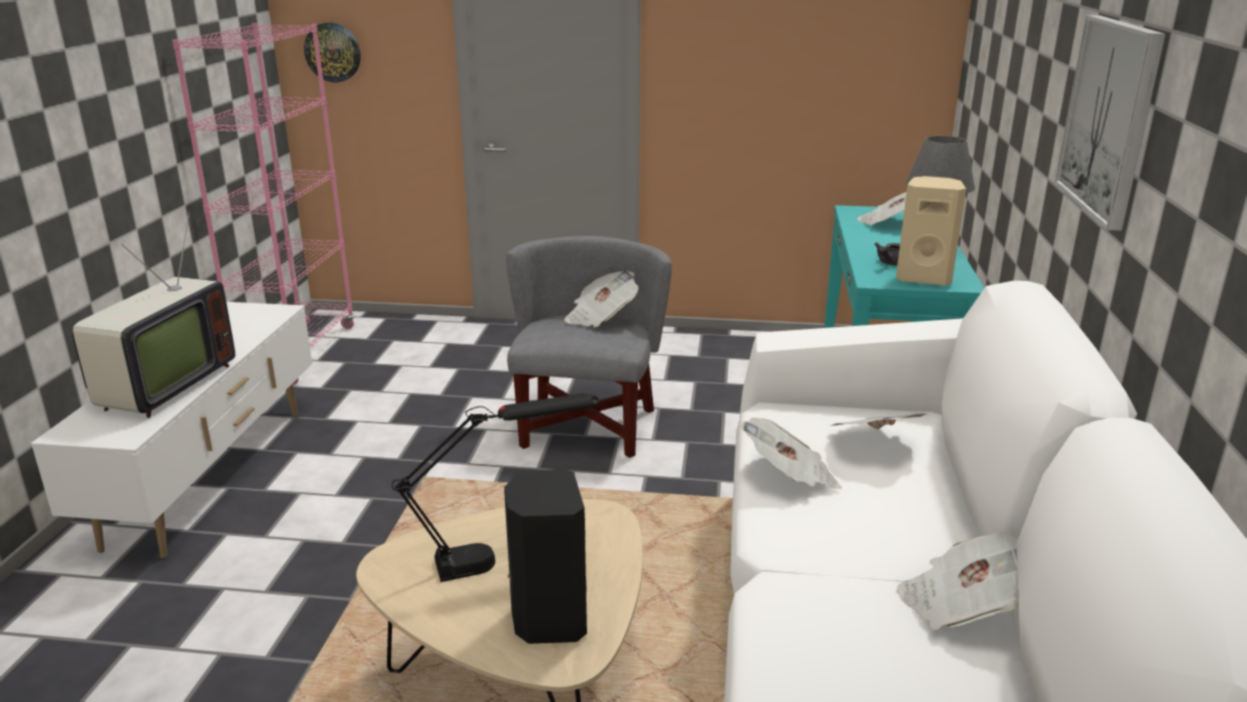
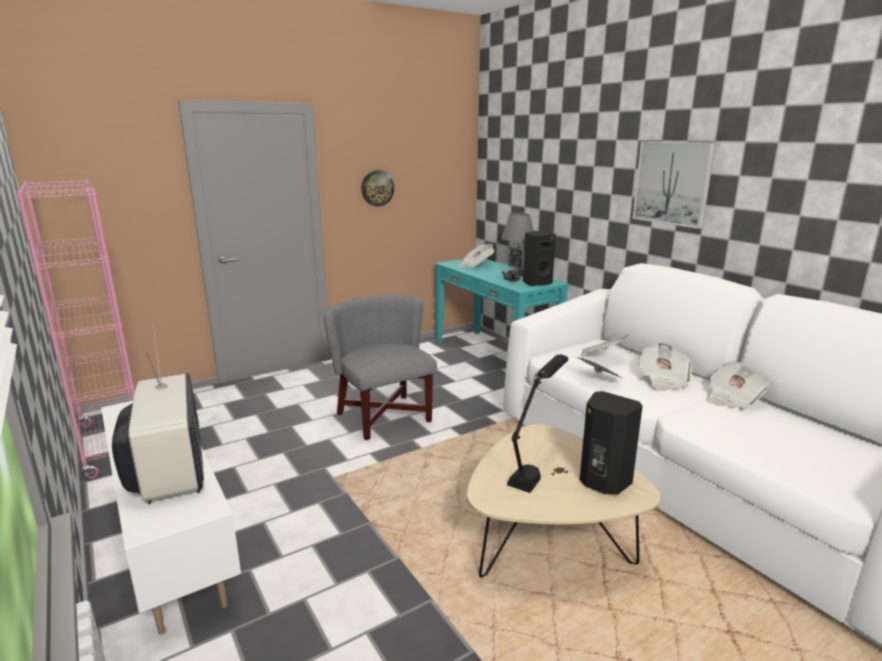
camera: 40 degrees left, 5 degrees down
(333, 52) = (84, 202): wall clock -> wall clock (377, 188)
(600, 317) = (384, 344): newspaper -> newspaper (663, 380)
(923, 278) = (536, 283): beige speaker -> black speaker

